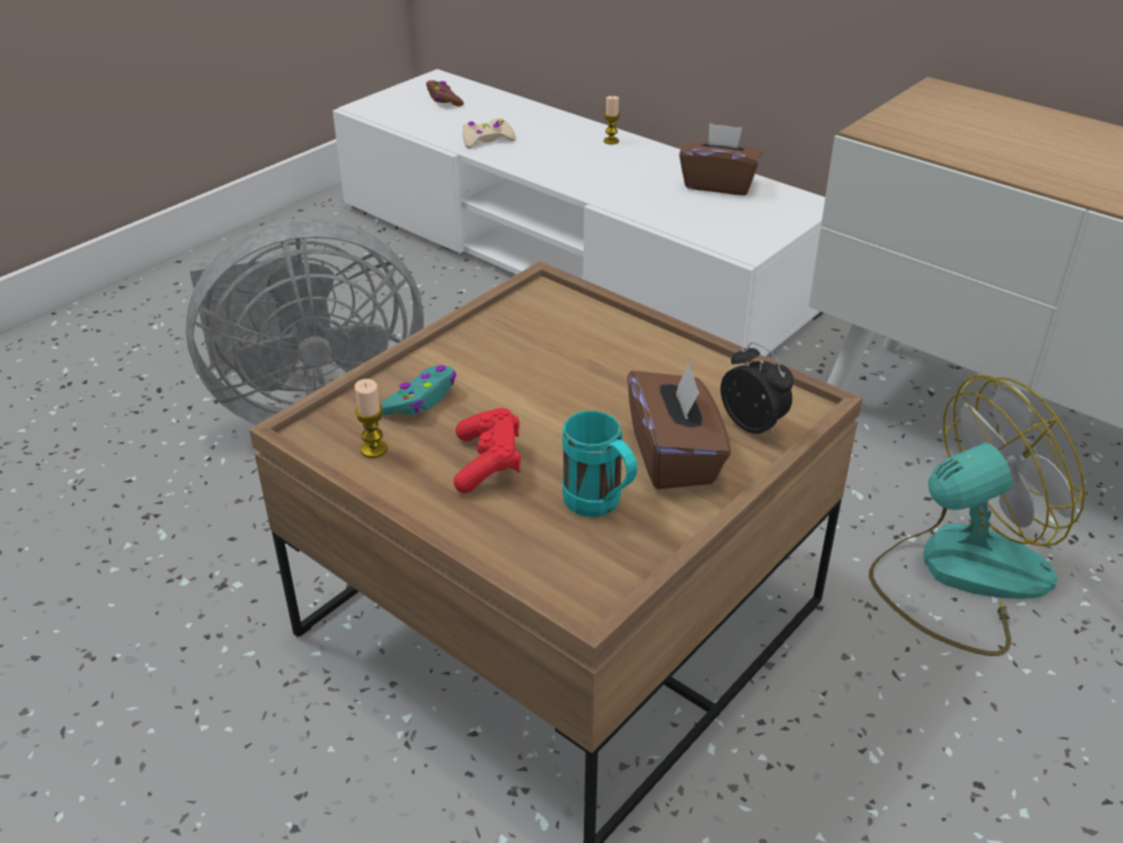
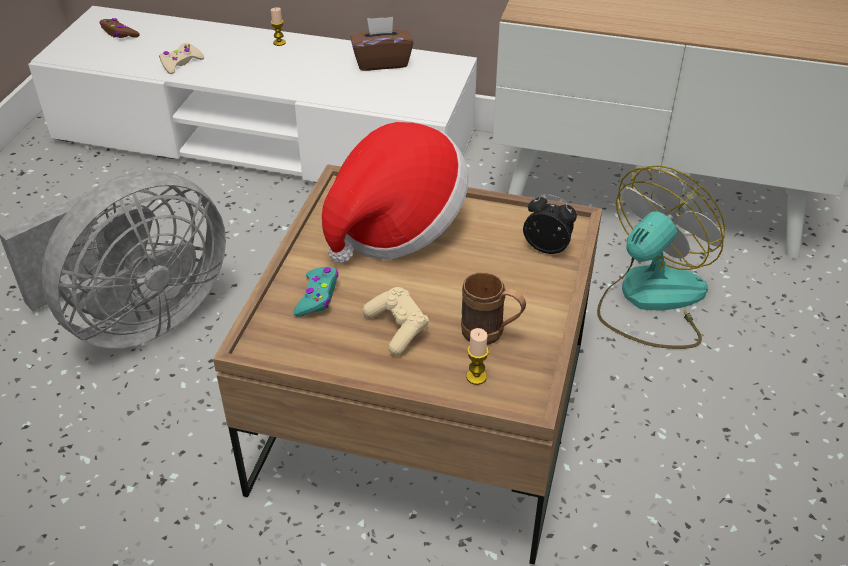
camera: 25 degrees left, 5 degrees up
(374, 449) = (312, 344): candle -> candle (476, 377)
(488, 463) = (397, 328): red game controller -> beige game controller
(573, 348) = (395, 226): none -> hat
(600, 507) = (491, 335): turquoise mug -> brown mug
(674, 456) = (513, 285): brown tissue box -> none

